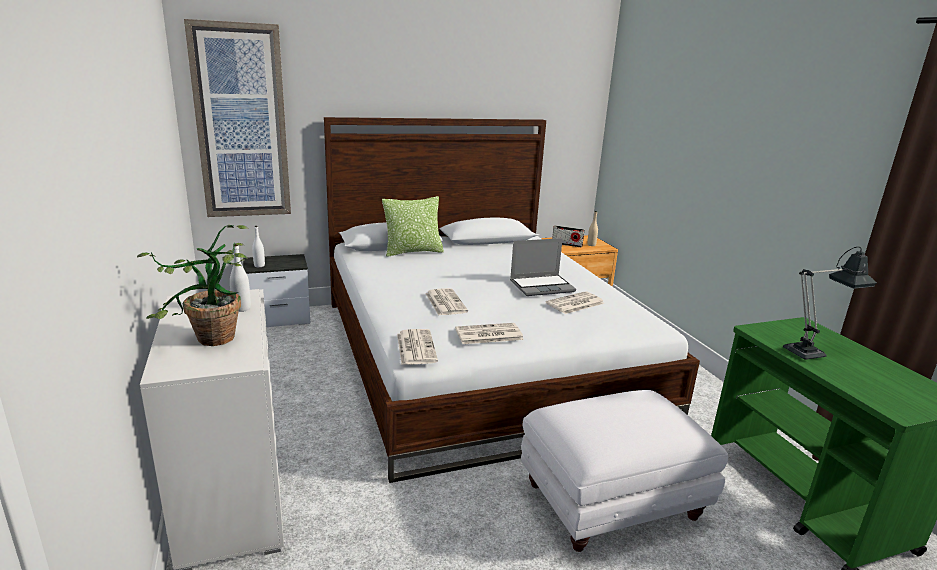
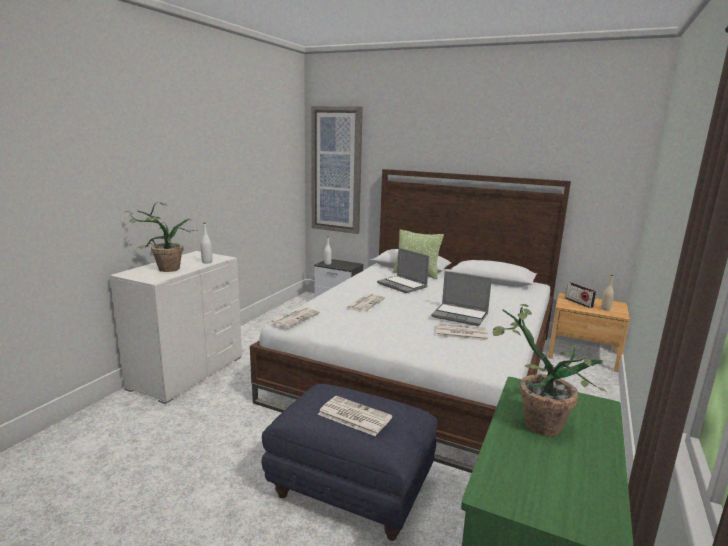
camera: 45 degrees right, 5 degrees down
(431, 269) = (403, 285): none -> laptop
(488, 334) = (350, 326): newspaper -> newspaper (353, 416)
(610, 503) = (349, 489): white ottoman -> blue ottoman
(810, 352) = (534, 420): table lamp -> potted plant

